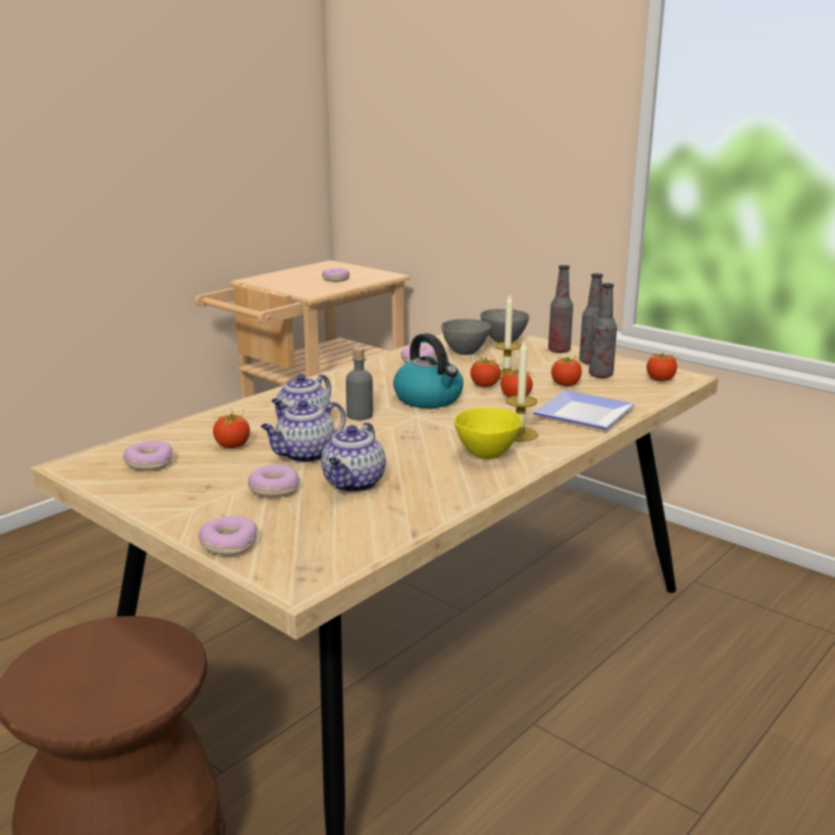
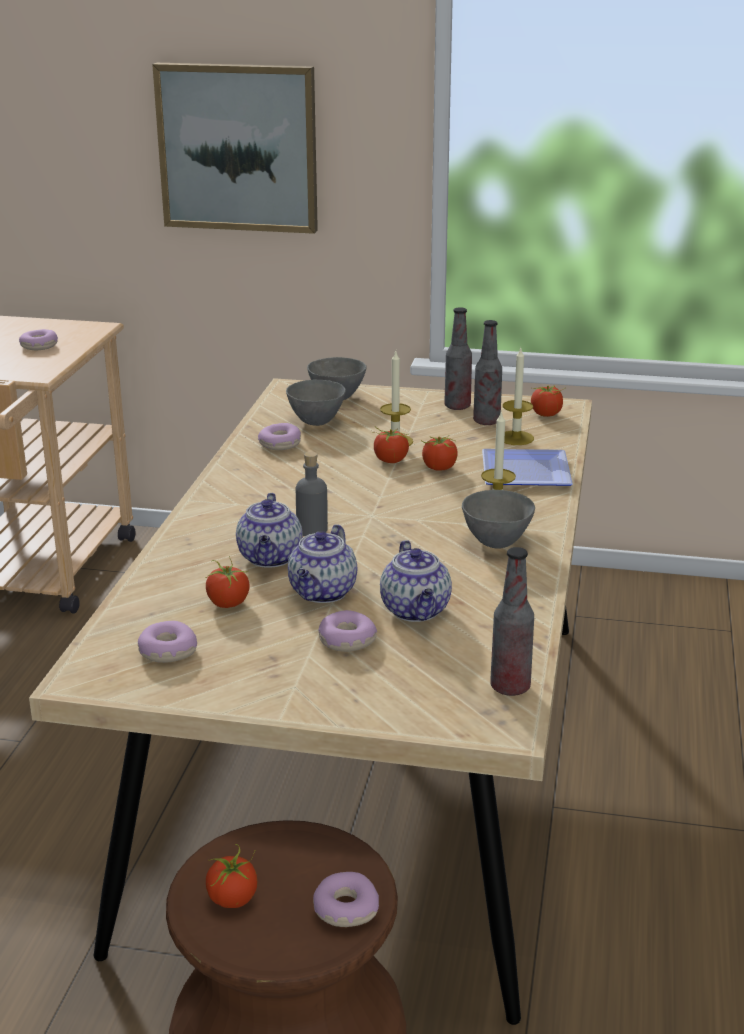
camera: 30 degrees left, 5 degrees up
(228, 544) = (388, 712): donut -> donut (345, 909)
(429, 399) = (357, 491): kettle -> none
(487, 455) = (497, 543): yellow bowl -> grey bowl
(497, 144) = (238, 147): none -> picture
(559, 350) = (409, 398): bottle -> bottle (510, 687)
(565, 384) = (467, 440): tomato -> tomato (232, 899)
(610, 390) = (516, 438): none -> candle

